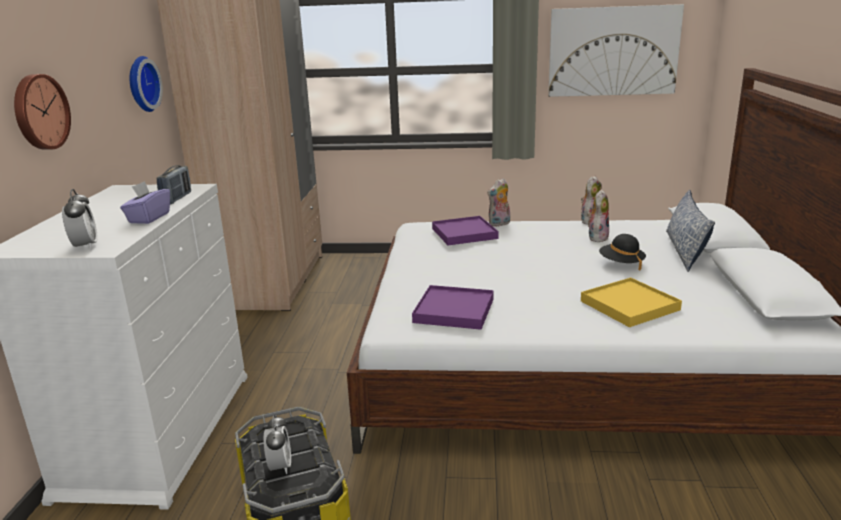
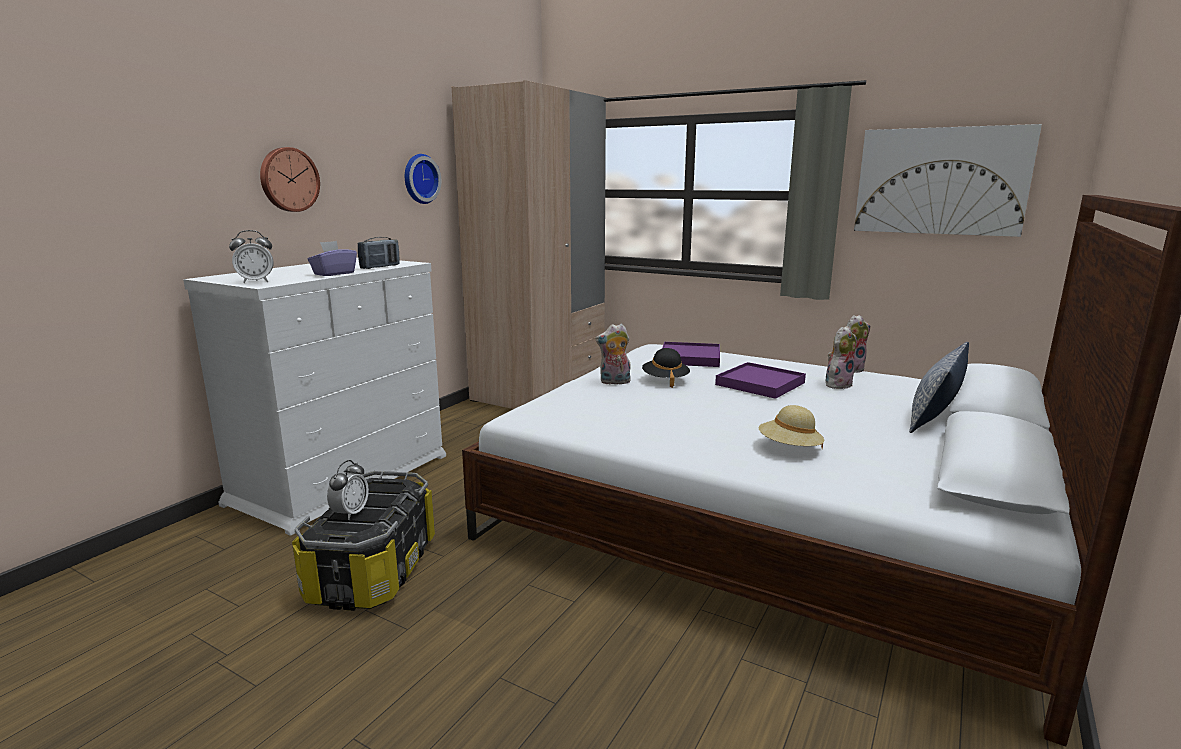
camera: 25 degrees right, 5 degrees down
(85, 246) = (256, 281): alarm clock -> alarm clock turned 60 degrees clockwise
(454, 310) = (593, 415): purple tray -> purple tray (760, 384)
(499, 224) = (741, 357): plush toy -> plush toy (614, 382)
(621, 264) = (833, 411): black hat -> black hat (665, 380)
(630, 305) = (789, 448): yellow tray -> beige hat

